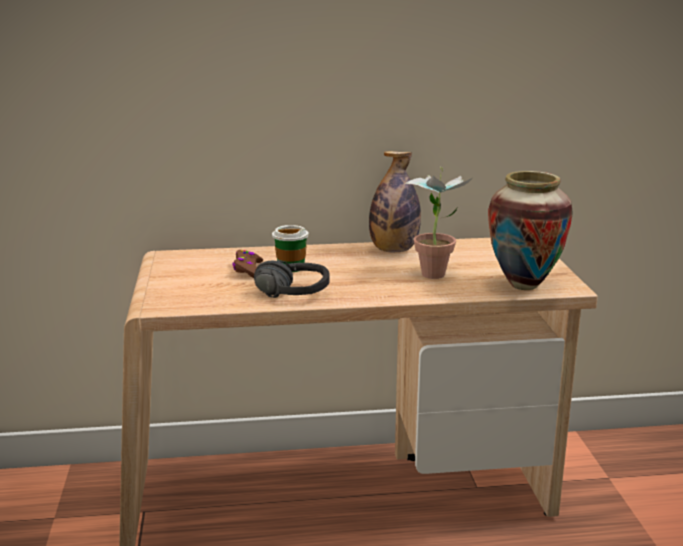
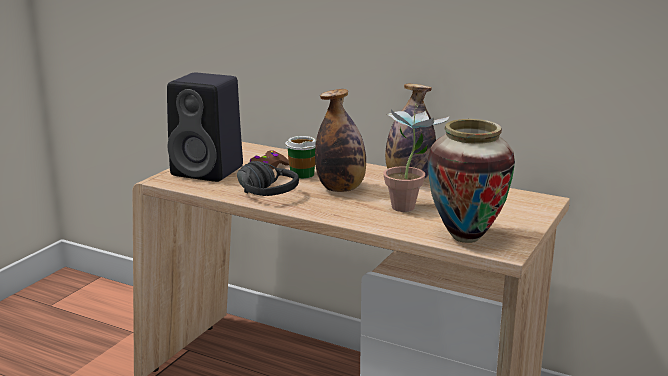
camera: 35 degrees right, 0 degrees up
(192, 287) = (209, 171): none -> black speaker
(351, 272) = (341, 189): none -> bottle

